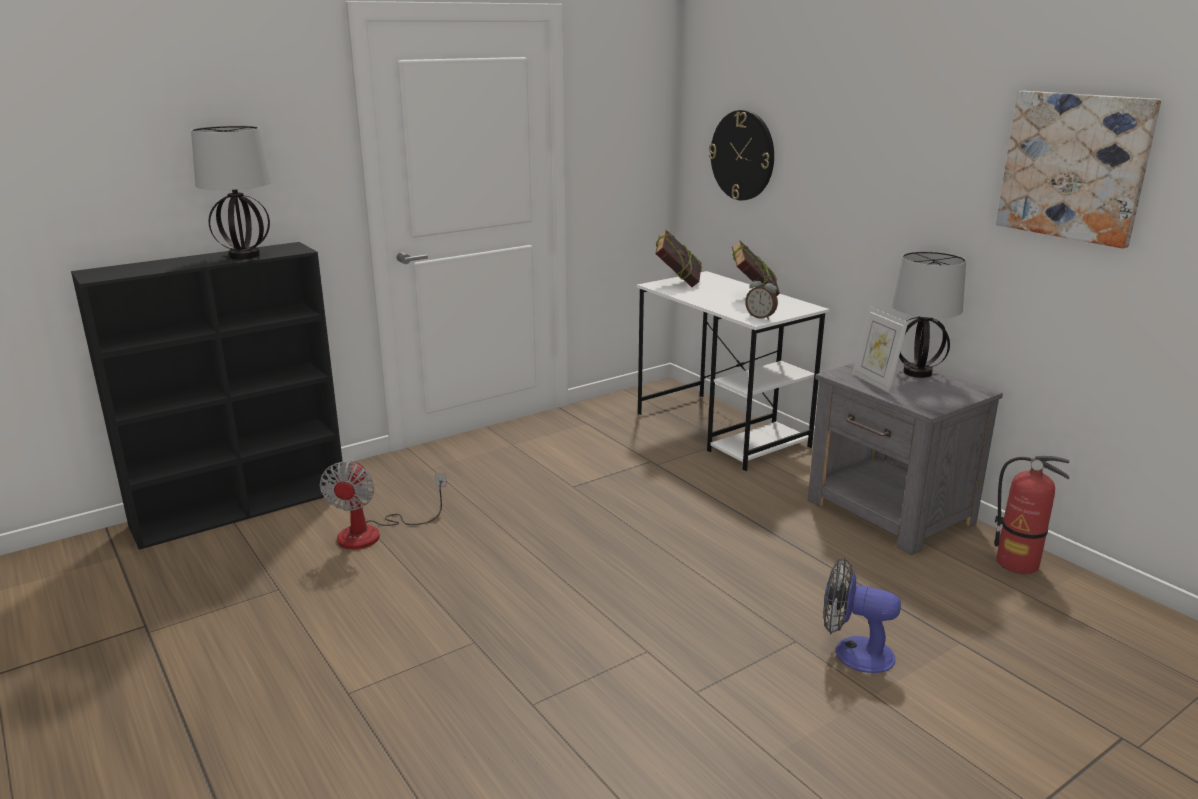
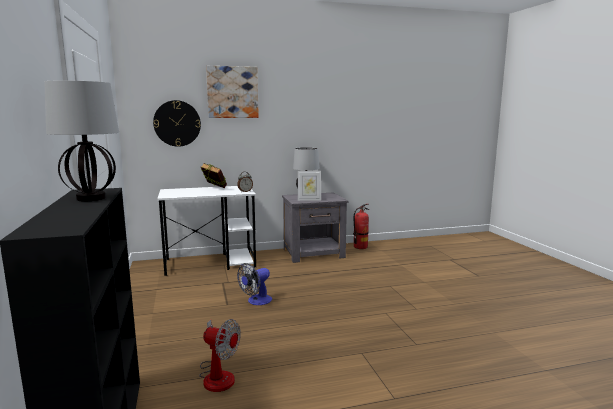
camera: 70 degrees left, 10 degrees down
(677, 283) = (171, 194): book -> none
(853, 652) = (400, 279): fan -> fan (256, 301)
(1074, 166) = (342, 108): picture -> picture (232, 92)

